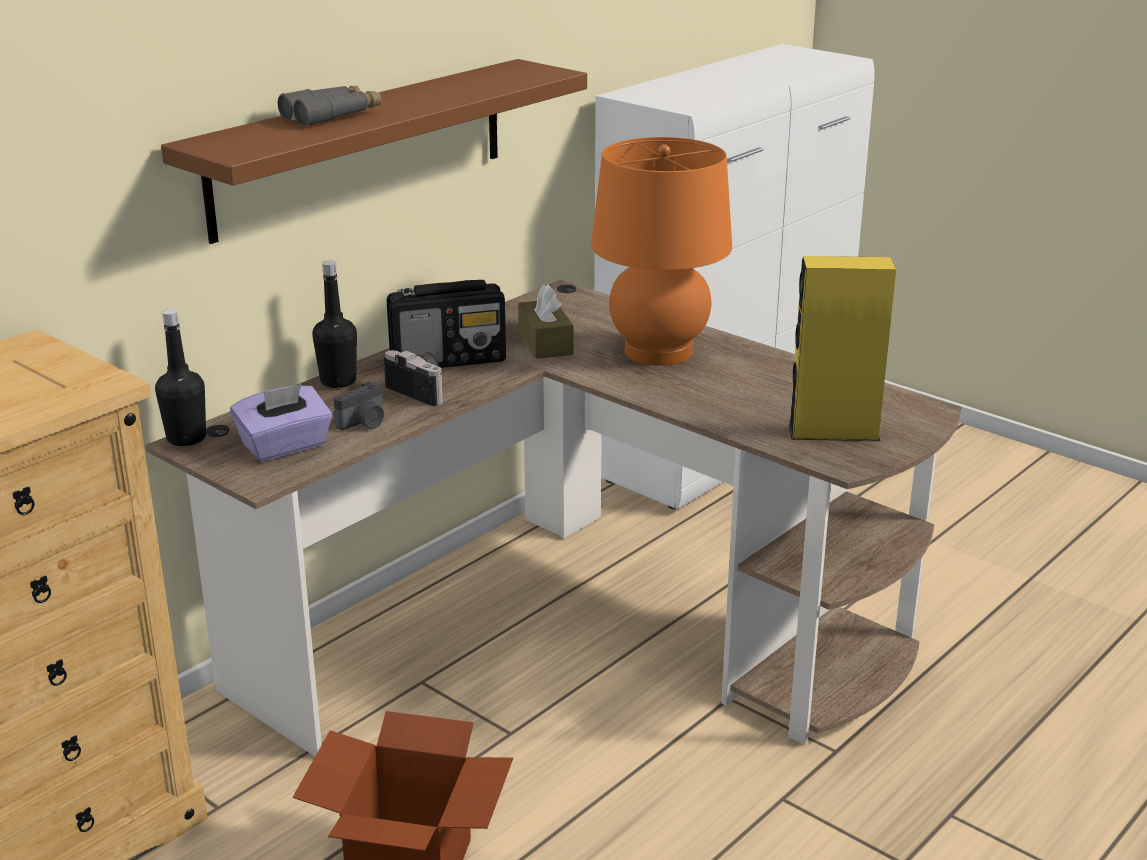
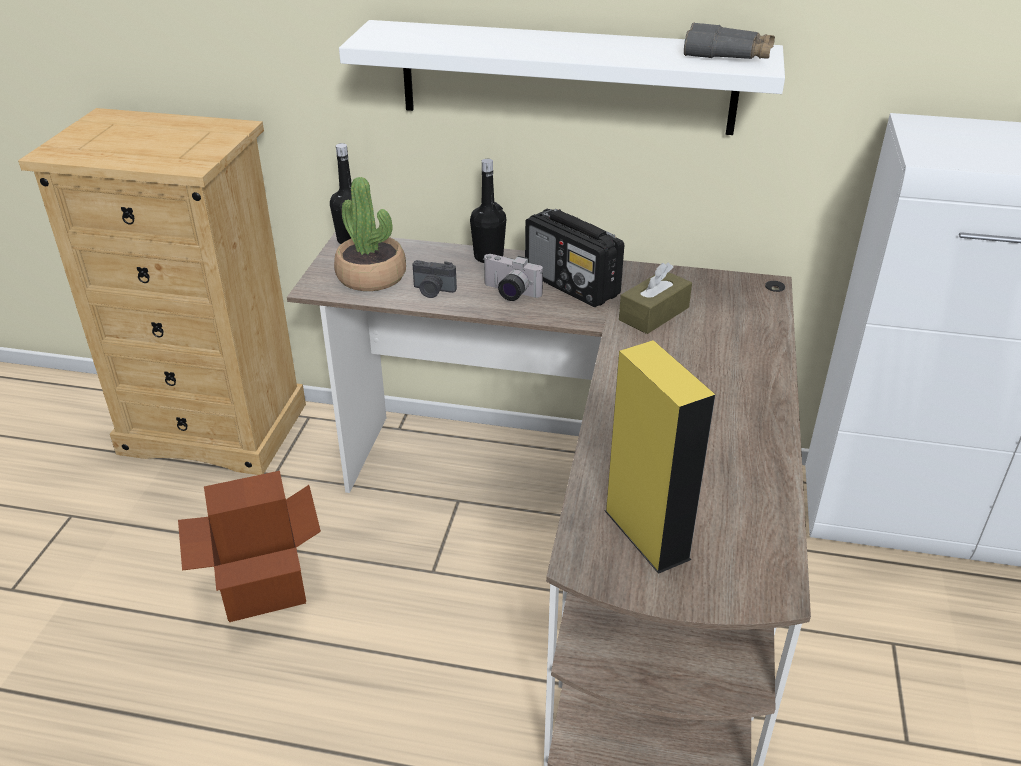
camera: 60 degrees right, 10 degrees up
(285, 446) = (371, 276): purple tissue box -> potted plant
(332, 116) = (501, 38): grey binoculars -> grey binoculars (728, 55)
(361, 147) = (567, 77): brown shelf -> white shelf
(422, 390) = (509, 293): camera -> camera turned 105 degrees clockwise
(658, 352) = (705, 374): orange table lamp -> none

